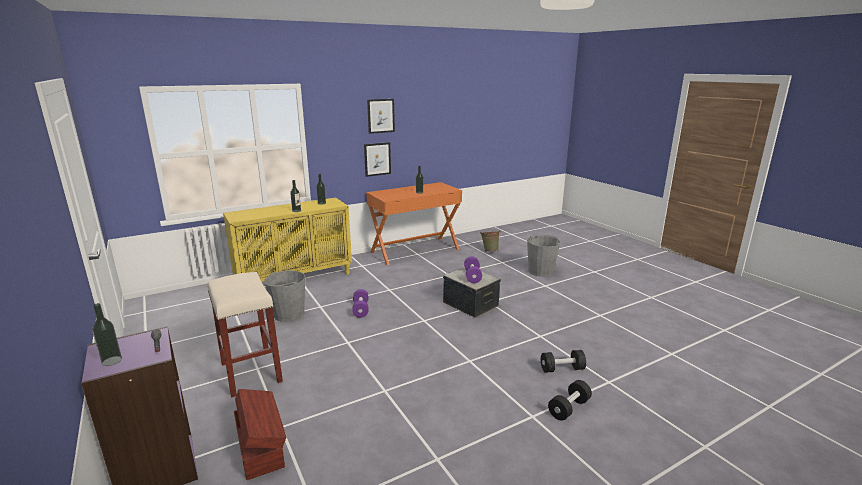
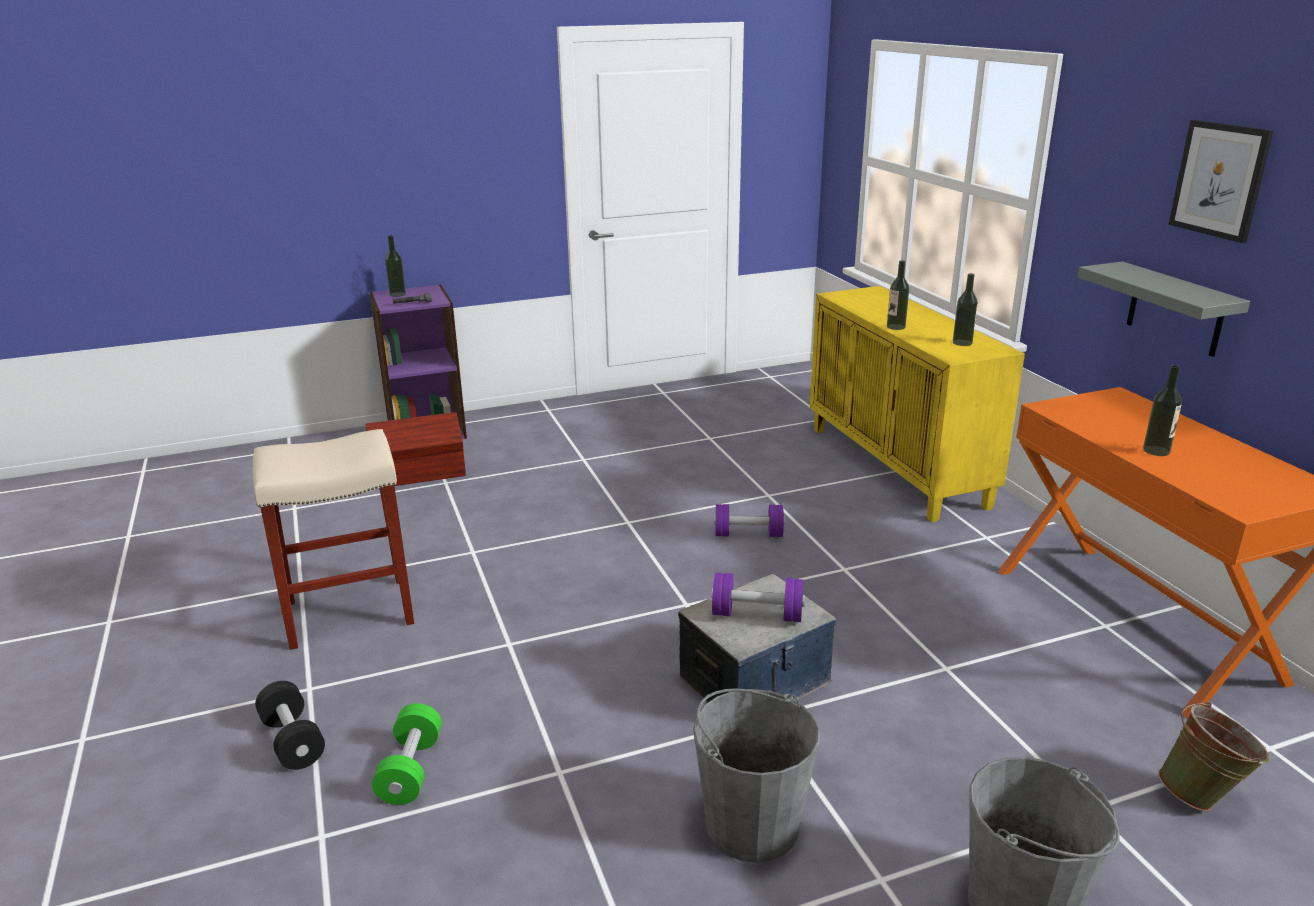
camera: 100 degrees right, 5 degrees up
(250, 372) = (576, 456): beige stool -> beige stool (351, 611)
(288, 314) = (742, 470): grey bucket -> grey bucket (751, 824)
(377, 159) = (1175, 309): picture -> grey shelf
(562, 369) = (411, 770): black dumbbell -> green dumbbell

